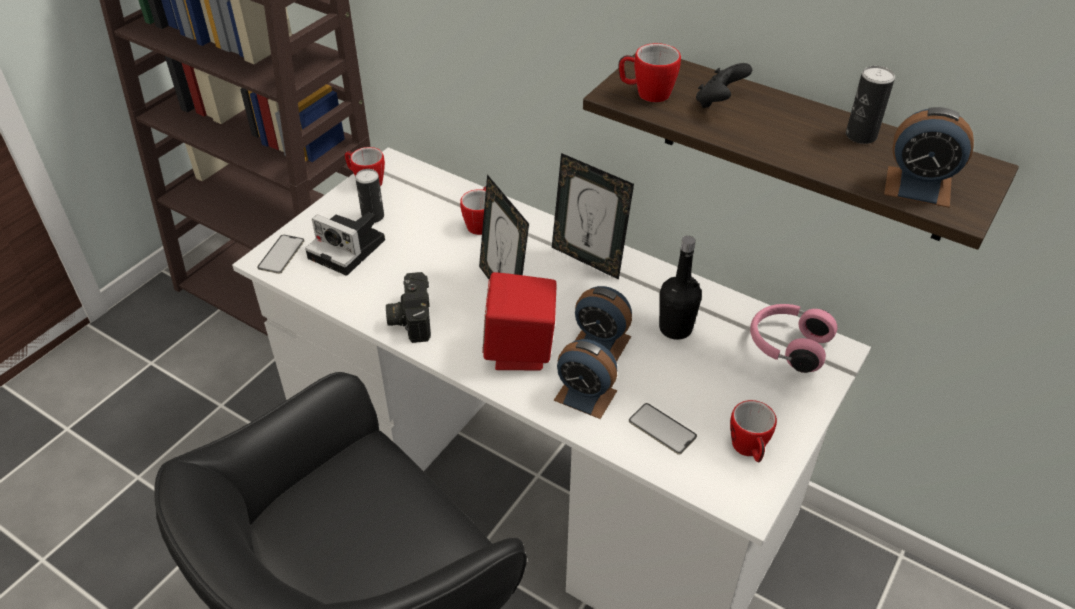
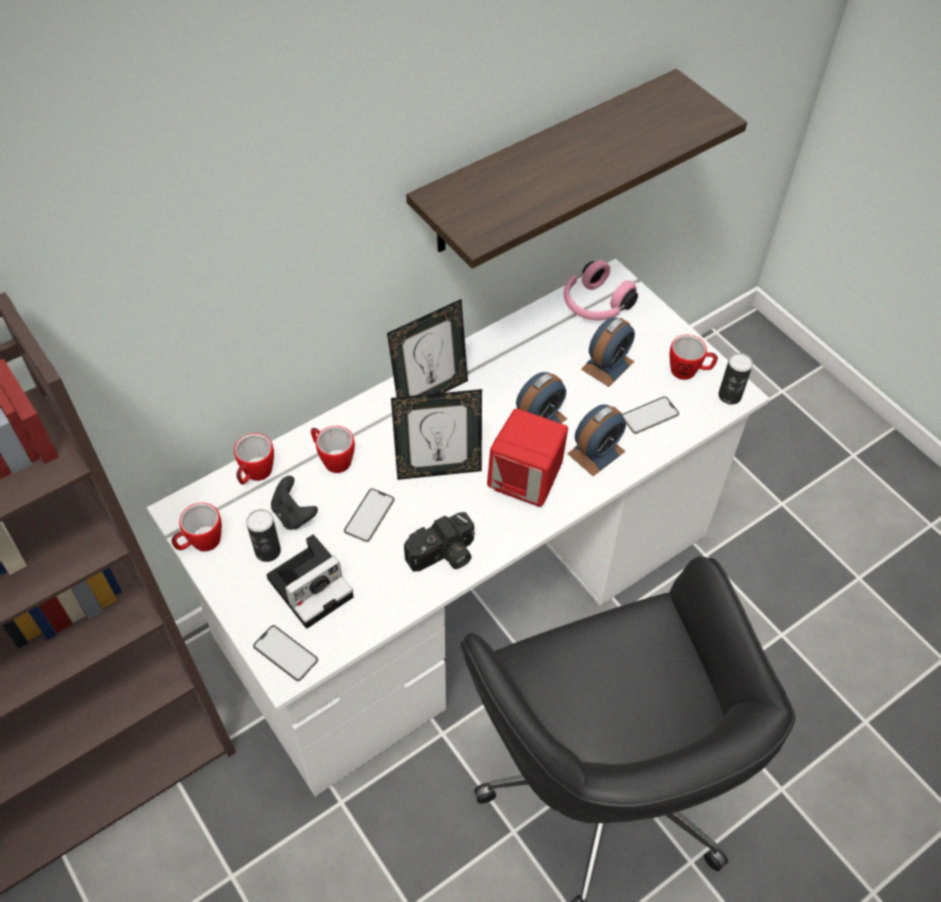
camera: 70 degrees left, 10 degrees up
(410, 318) = (443, 556): camera -> camera turned 45 degrees counterclockwise
(433, 261) = (369, 515): none -> phone
(646, 94) = (488, 218): mug -> mug (255, 474)
(675, 328) = (546, 365): black bottle -> none
(719, 102) = (524, 180): black game controller -> black game controller (293, 514)
(861, 135) = (608, 124): can -> can (729, 395)
(918, 186) = (681, 124): alarm clock -> alarm clock (607, 365)

